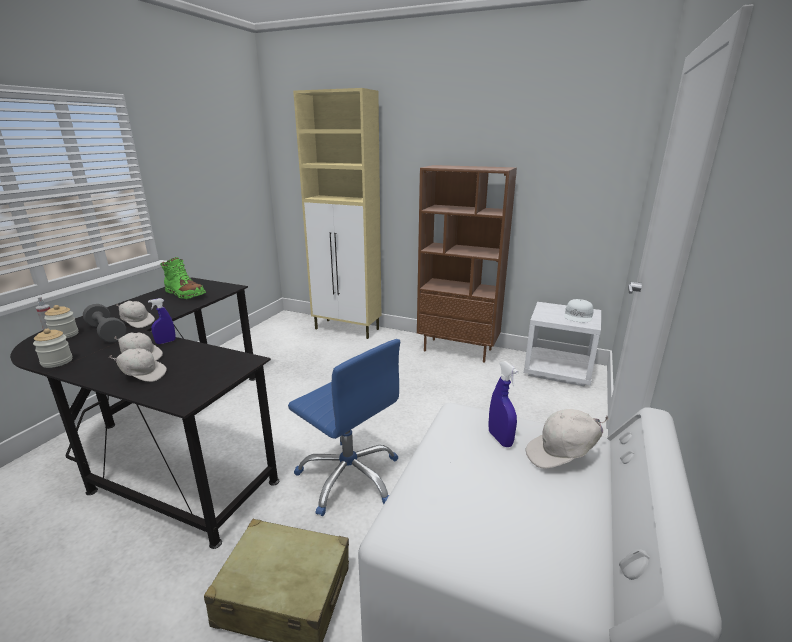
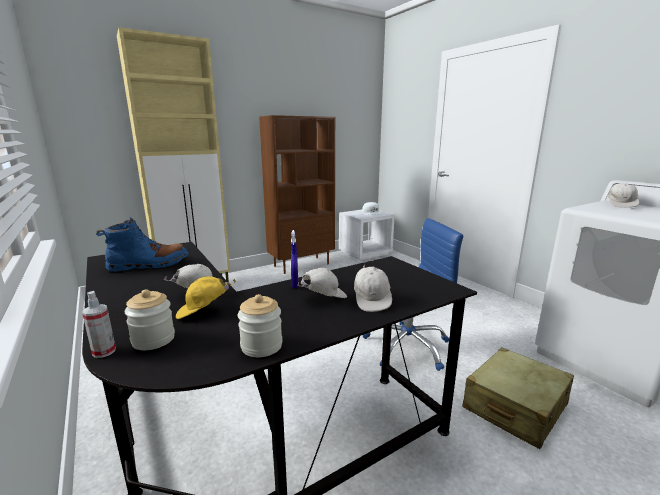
camera: 55 degrees left, 5 degrees down
(106, 333) = (204, 311): grey dumbbell -> yellow cap
(143, 375) = (372, 300): white cap -> white cap turned 135 degrees clockwise
(184, 294) = (149, 265): green boot -> blue boot
(500, 439) = (607, 207): blue spray bottle -> none

